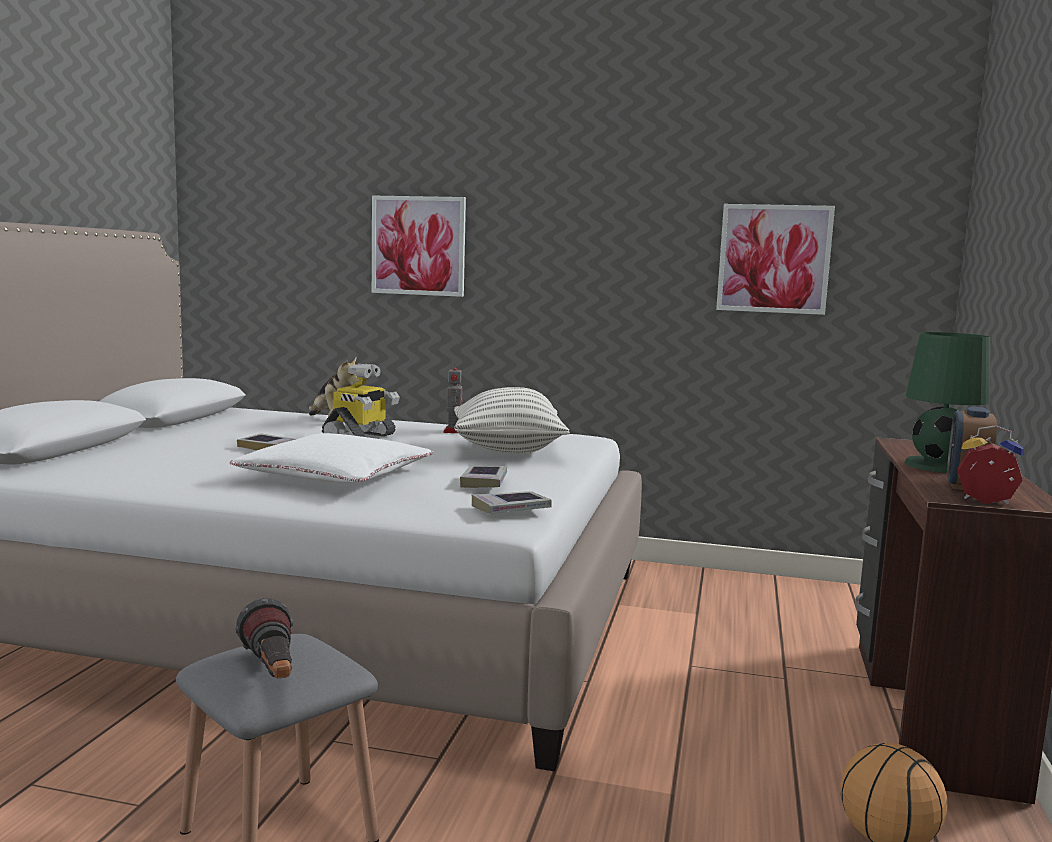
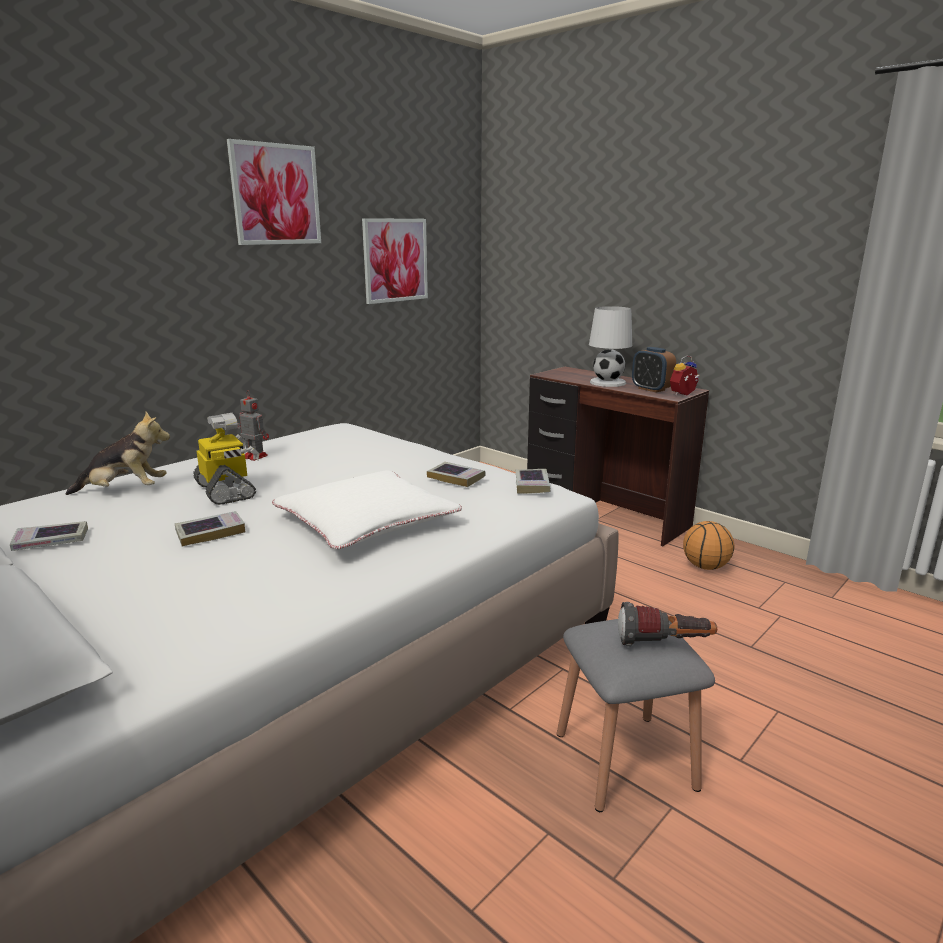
camera: 60 degrees left, 10 degrees up
(227, 427) = (51, 541): none -> book
(418, 246) = (96, 272): picture -> picture (275, 194)
(507, 451) = (354, 455): pillow -> none
(938, 465) = (607, 382): green table lamp -> white table lamp

